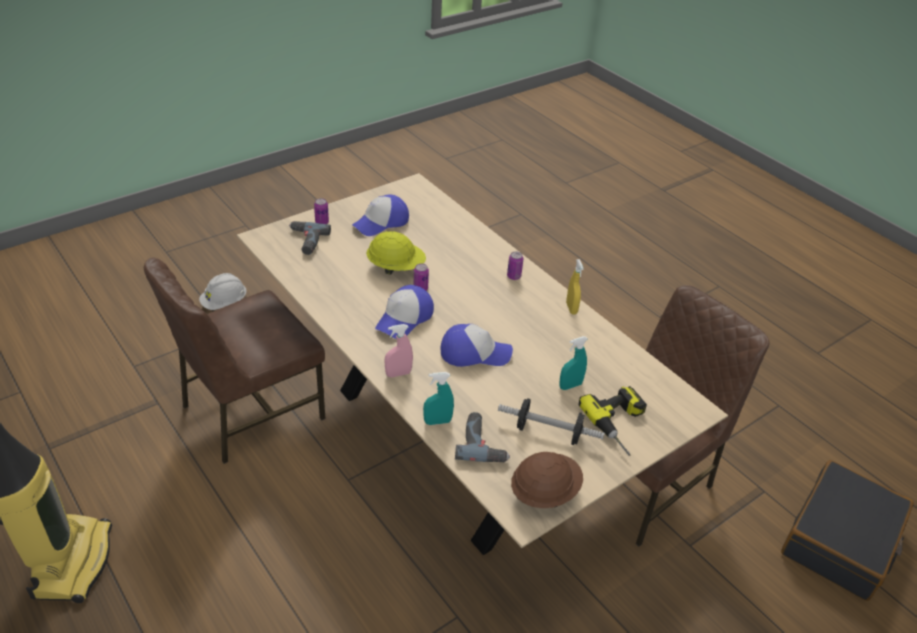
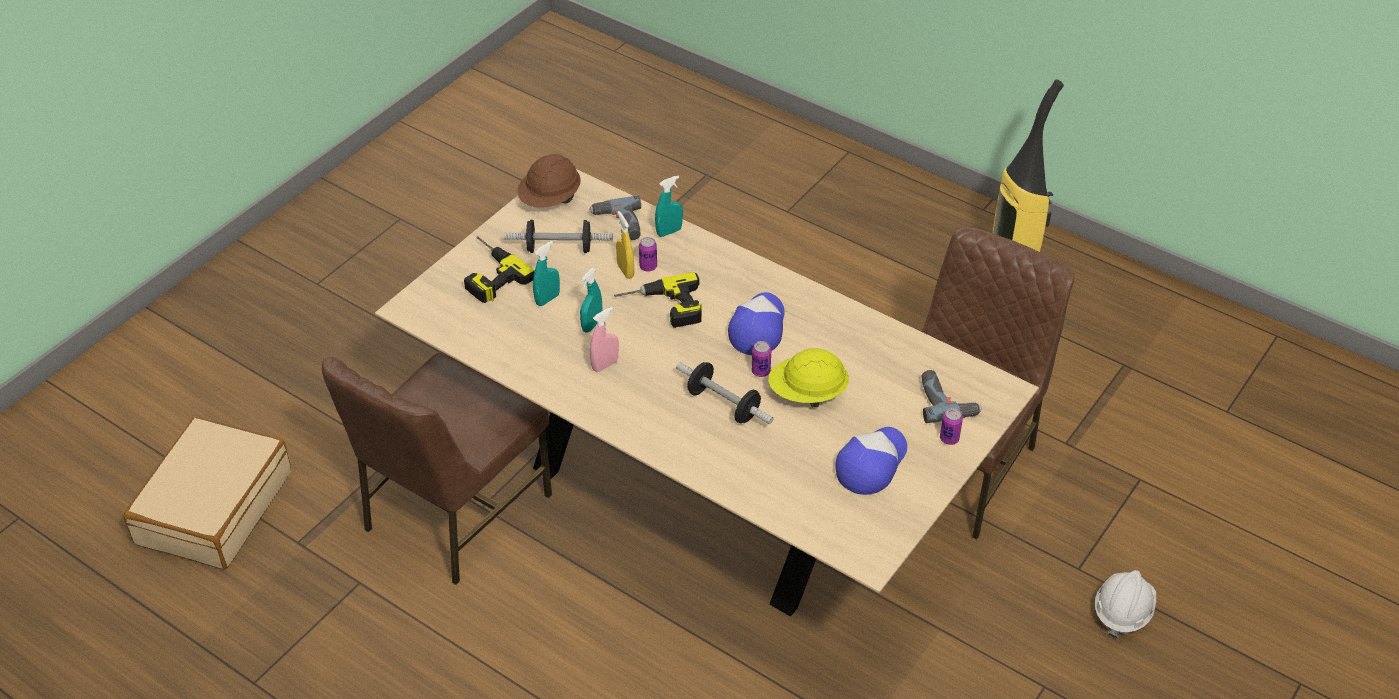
camera: 165 degrees right, 5 degrees up
(398, 374) = (730, 266): pink spray bottle -> pink spray bottle (605, 365)
(459, 275) = (723, 404): none -> dumbbell
(474, 353) = (662, 308): cap -> power drill
(514, 276) = (653, 423): can -> can (648, 266)
(537, 354) = (592, 325): none -> turquoise spray bottle
(571, 308) = (567, 396): yellow spray bottle -> yellow spray bottle (625, 271)
(841, 540) = (214, 507): black suitcase -> beige suitcase

